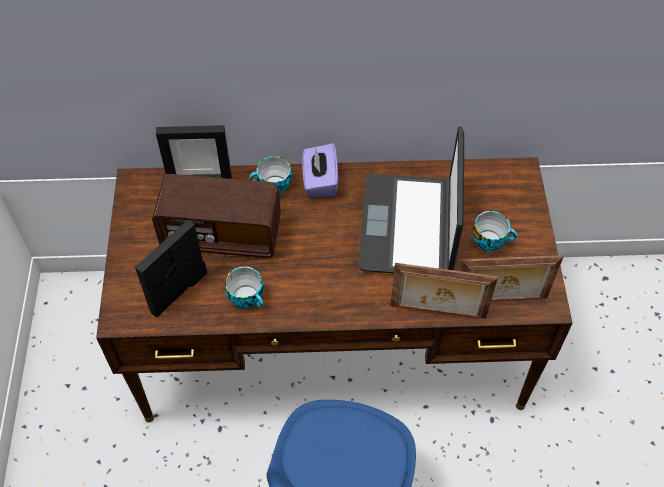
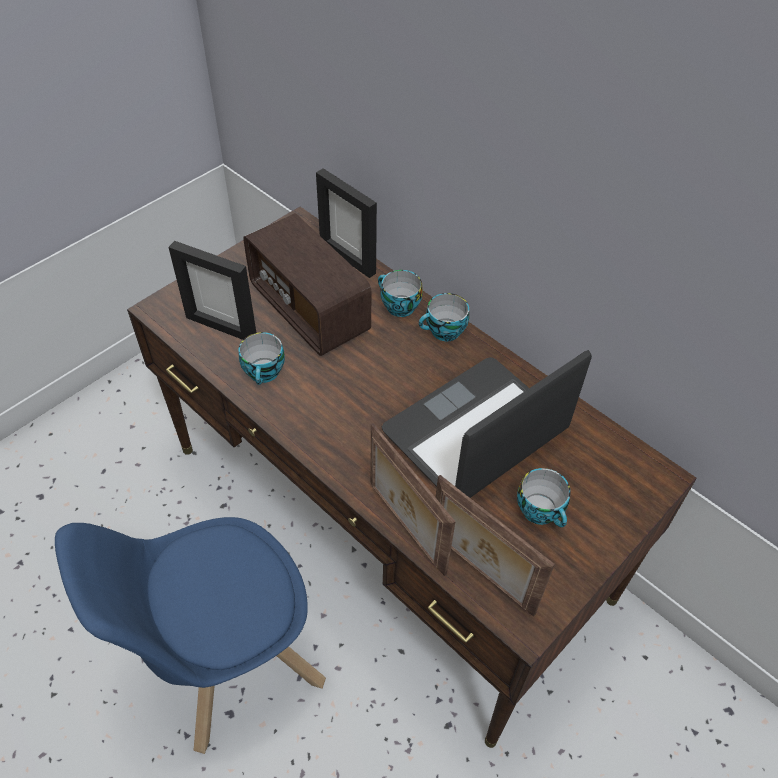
camera: 45 degrees right, 5 degrees down
(179, 292) = (222, 326): picture frame -> picture frame turned 150 degrees counterclockwise
(320, 181) = (444, 332): purple tissue box -> cup

